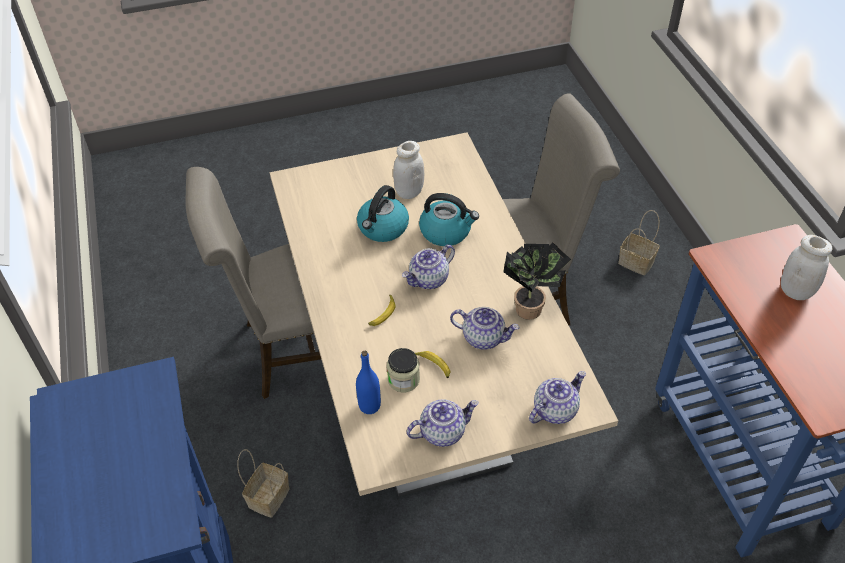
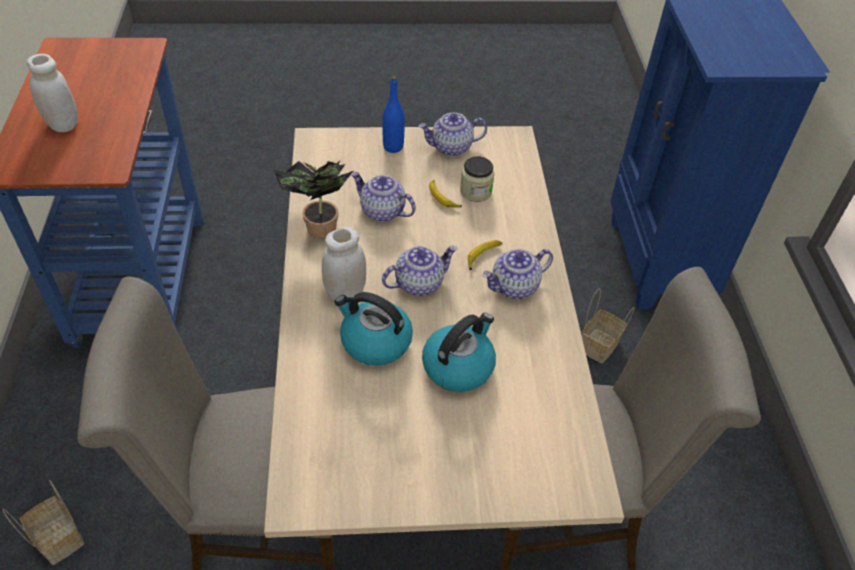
camera: 170 degrees left, 0 degrees up
(369, 406) = (513, 178): blue bottle -> blue bottle (393, 147)
(409, 192) = (405, 420): white jar -> white jar (345, 293)
(555, 409) = (345, 144): teapot -> teapot (514, 287)

